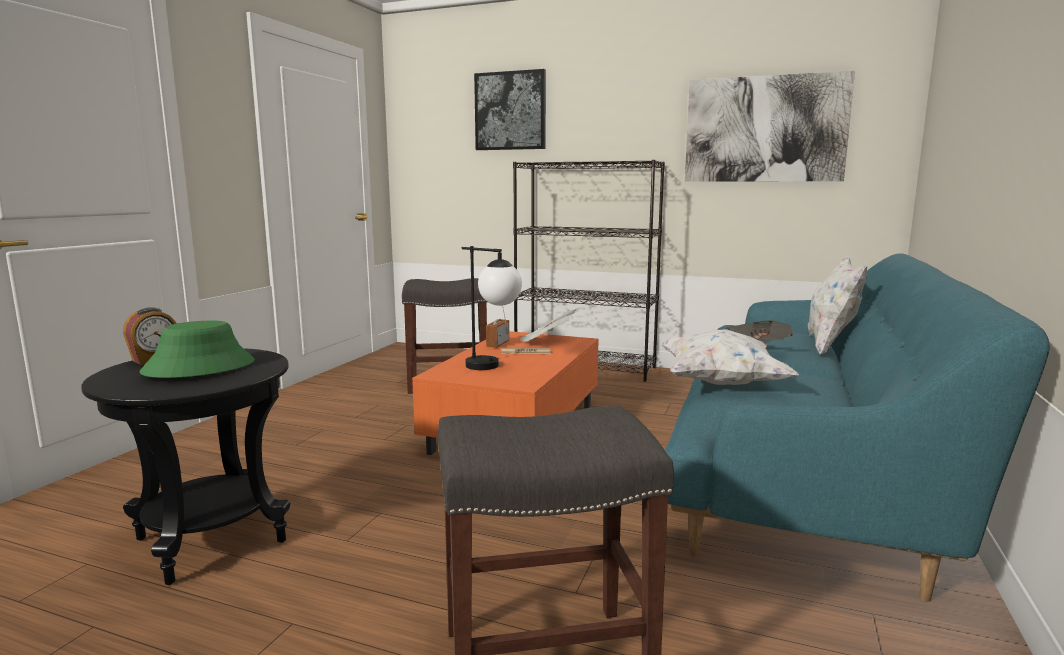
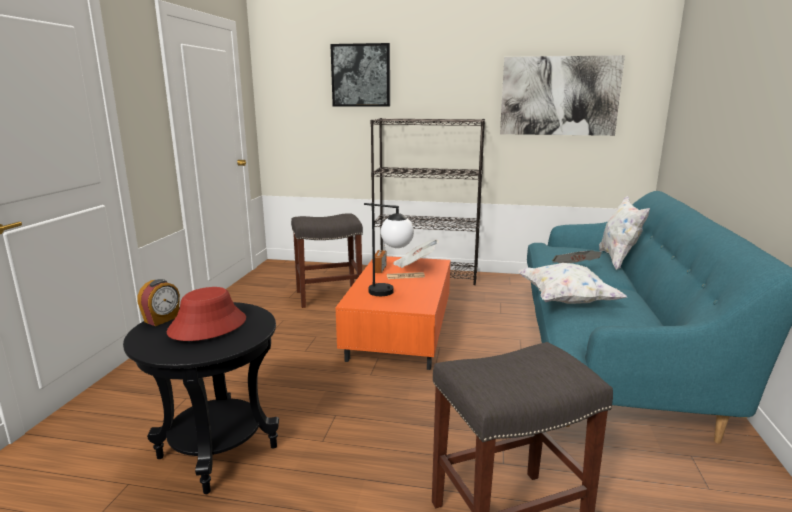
camera: 10 degrees left, 5 degrees up
(199, 367) = (207, 325): green hat -> red hat

